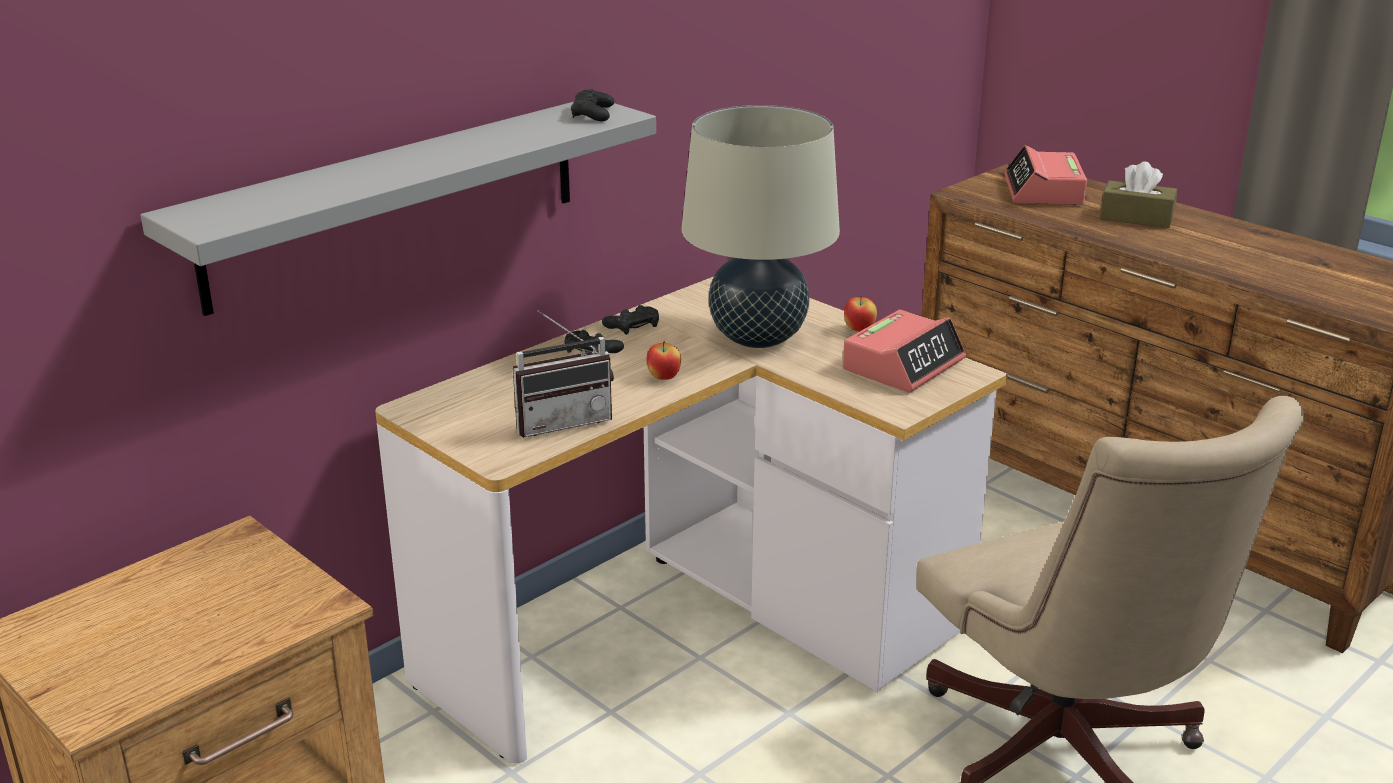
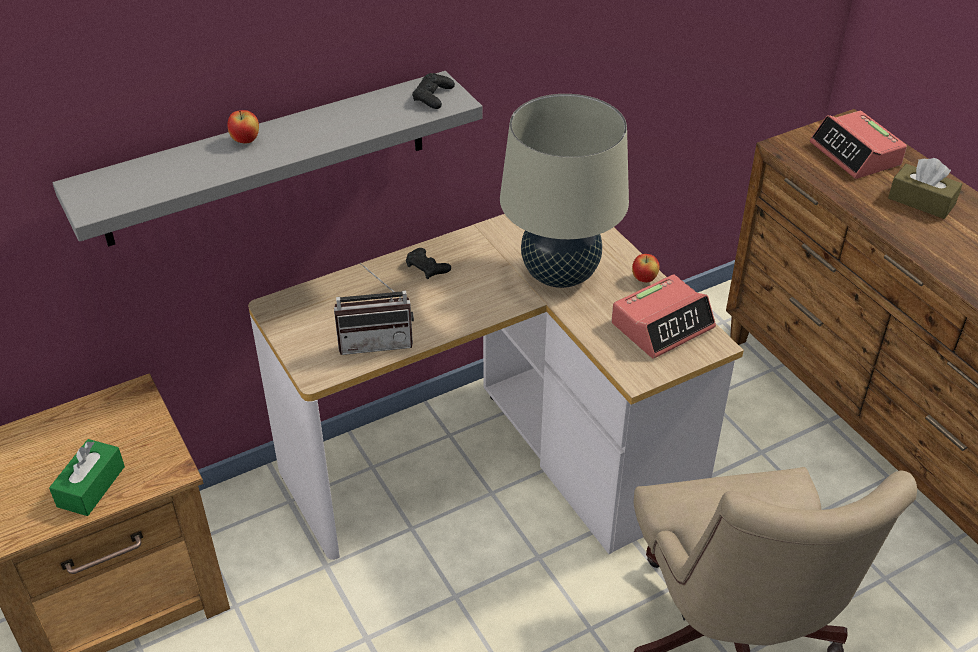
camera: 15 degrees right, 15 degrees up
(215, 638) = (91, 486): none -> green tissue box
(633, 326) = (468, 244): black game controller -> none
(663, 378) = (469, 307): apple -> apple (246, 141)
(1043, 191) = (855, 154): alarm clock -> alarm clock turned 45 degrees counterclockwise

